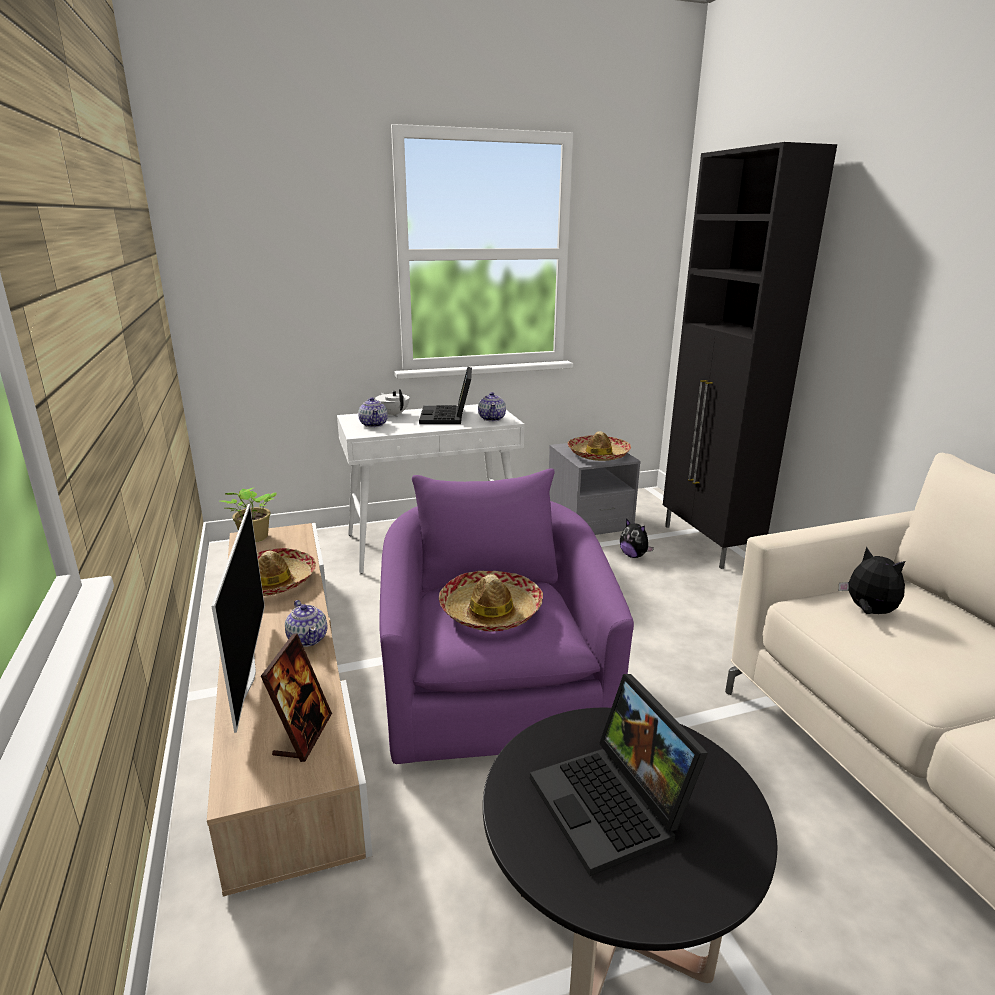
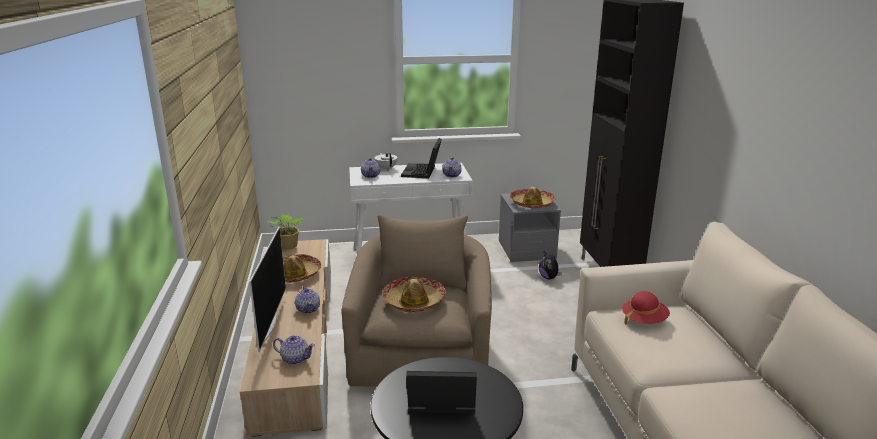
camera: 10 degrees right, 0 degrees up
(303, 735) = (295, 358): picture frame -> teapot
(494, 689) = (422, 353): purple armchair -> beige armchair
(613, 806) = (439, 402): laptop -> laptop turned 105 degrees clockwise
(868, 611) = (644, 320): plush toy -> red hat

